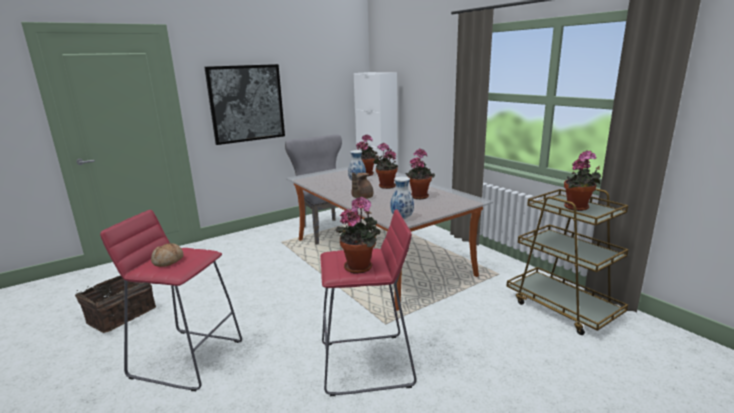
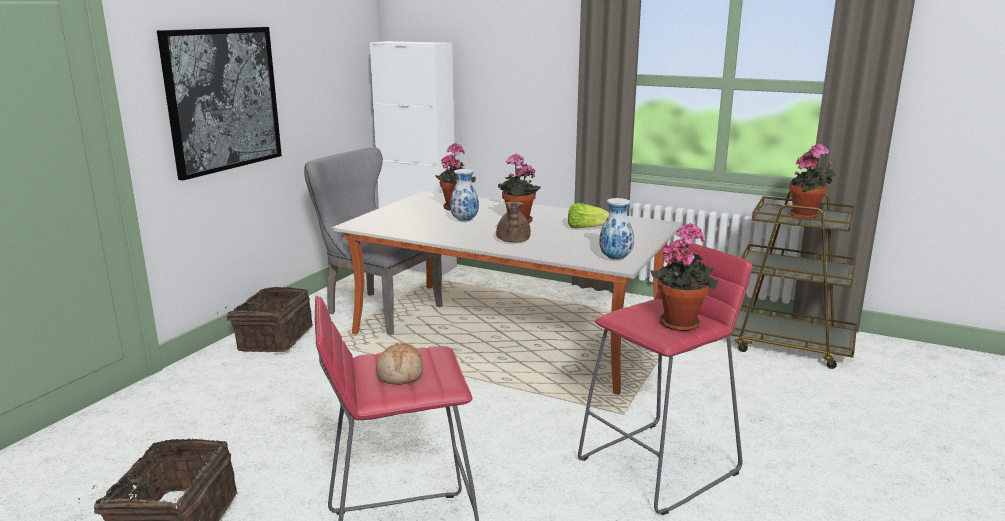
camera: 30 degrees left, 0 degrees up
(262, 235) = (273, 339): none -> basket
(419, 196) = (586, 228): potted plant -> lettuce

